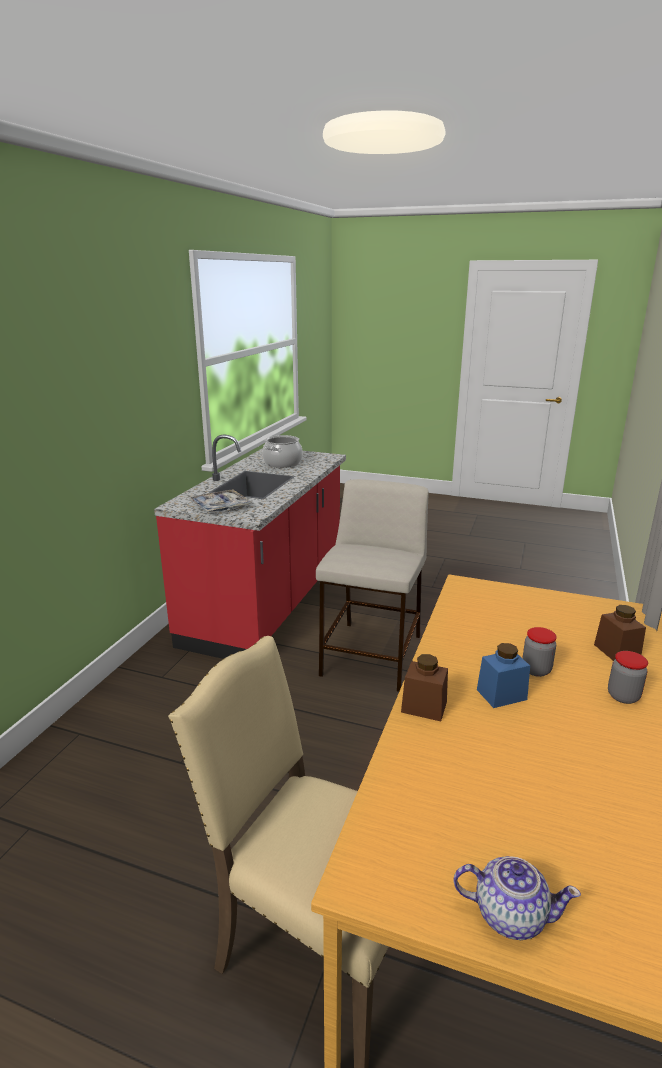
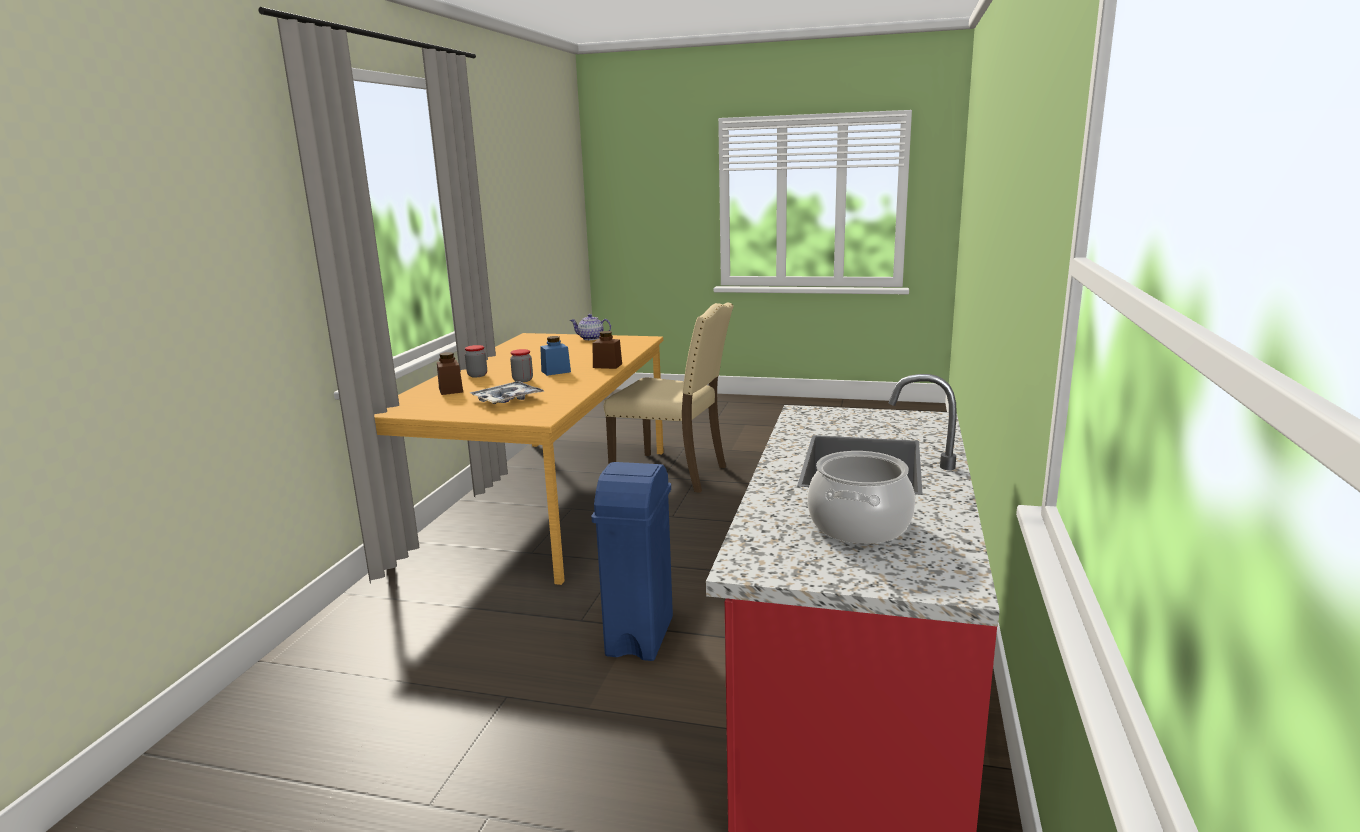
camera: 175 degrees right, 5 degrees down
(220, 506) = (863, 419): tray -> tray (507, 399)
(372, 656) = (639, 637): beige stool -> blue trash can

